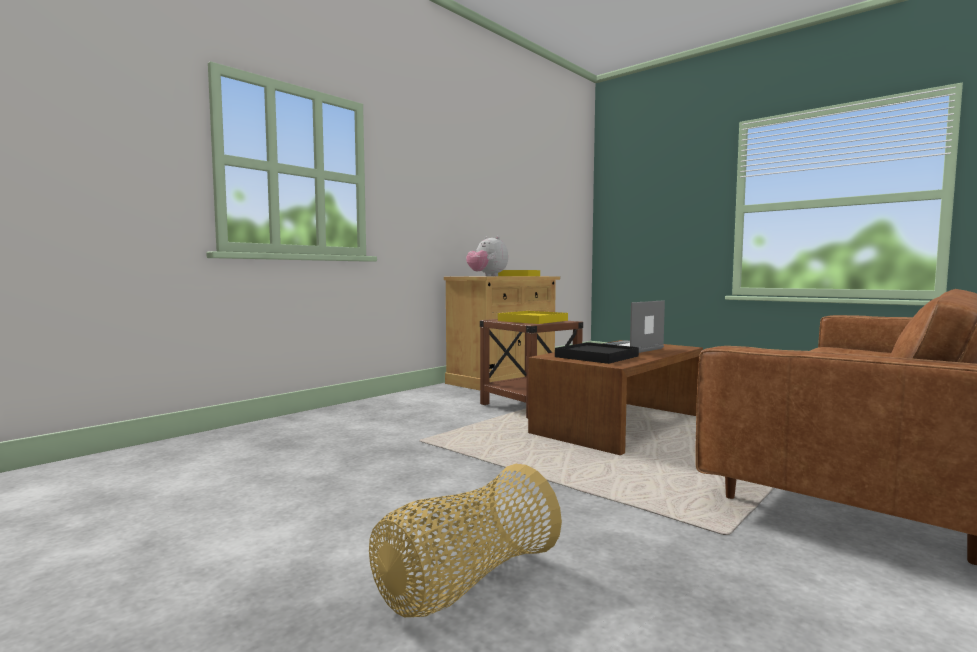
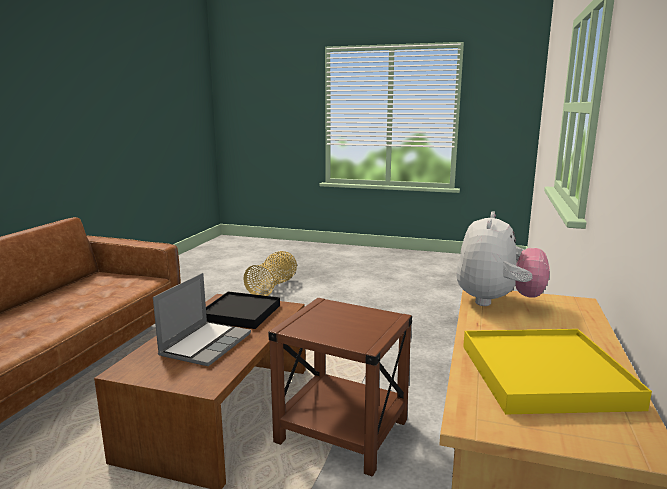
camera: 155 degrees right, 10 degrees up
(487, 276) = (497, 302): plush toy -> plush toy turned 90 degrees clockwise
(532, 320) = (337, 319): yellow tray -> none

